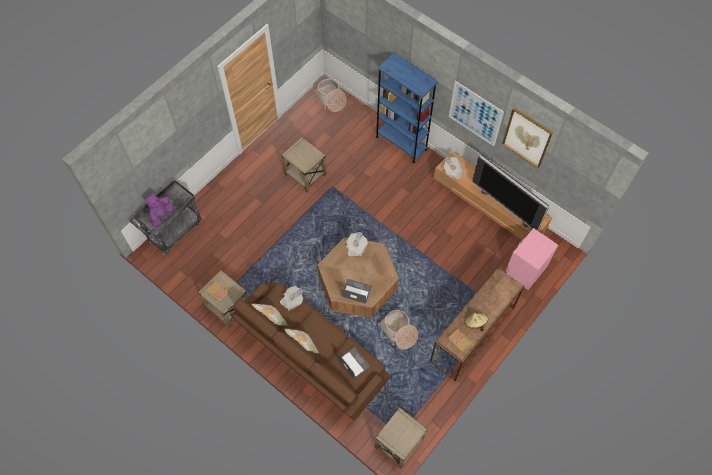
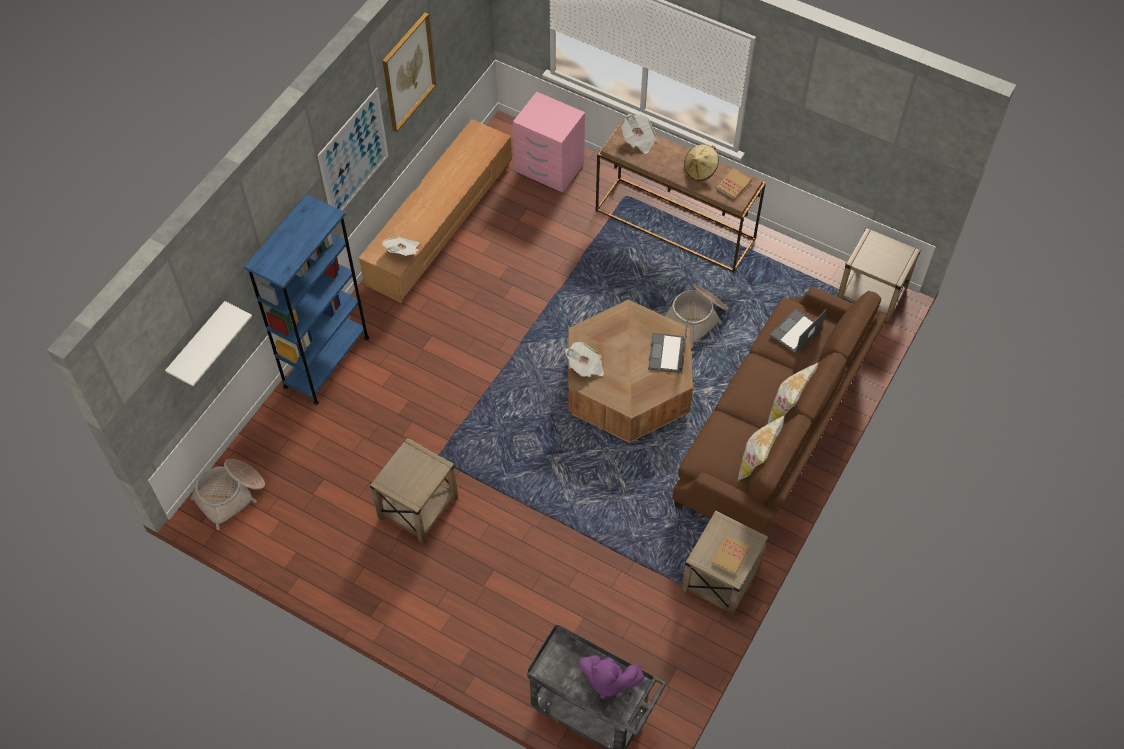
camera: 100 degrees left, 5 degrees down
(292, 300) = (713, 437): newspaper -> newspaper (638, 140)
(363, 44) = (198, 343): none -> white shelf
(506, 206) = (461, 175): television -> none

